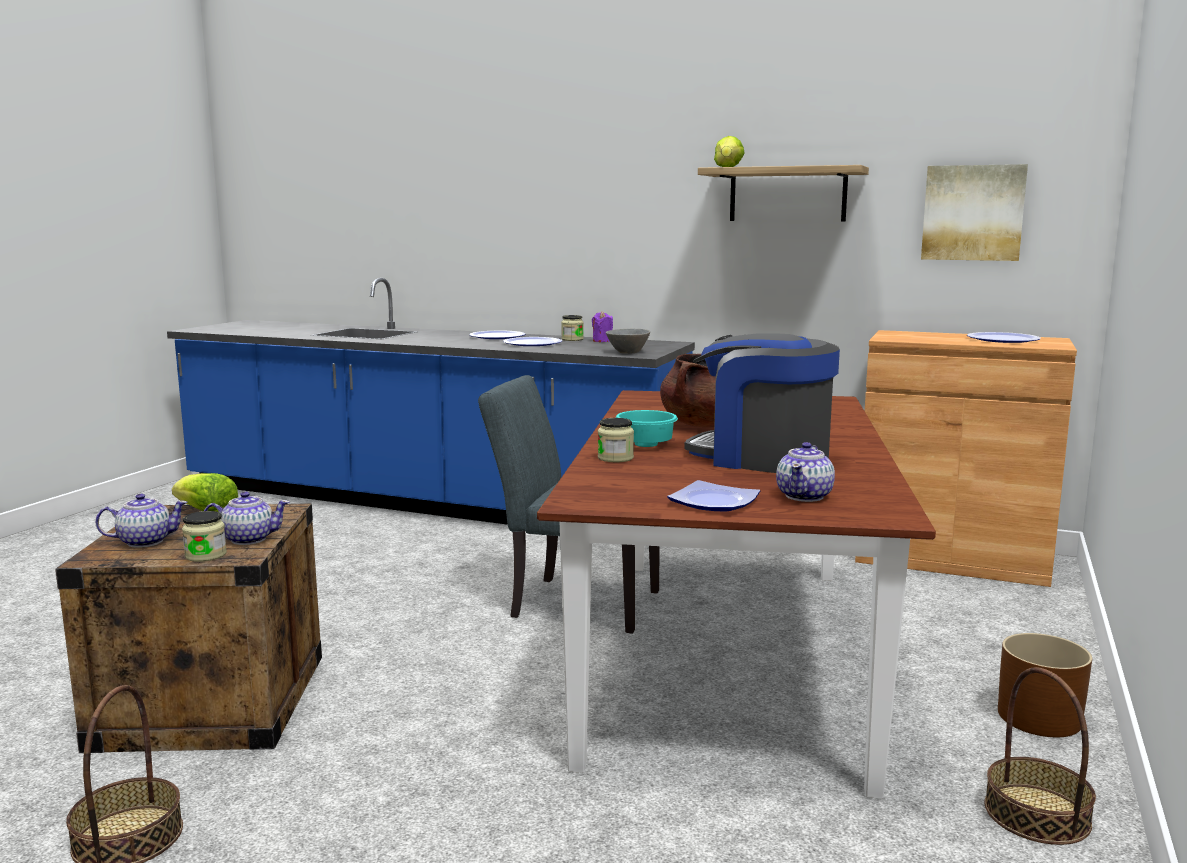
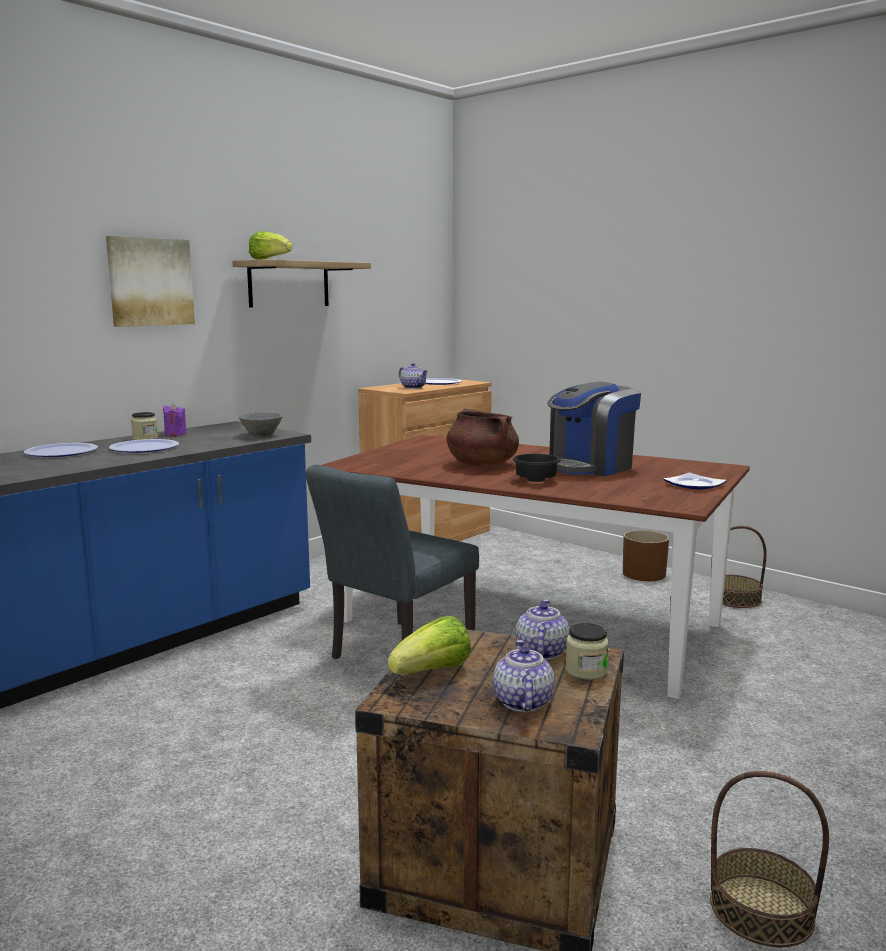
camera: 70 degrees left, 0 degrees up
(615, 458) = (570, 489): jar -> none
(645, 446) = (537, 481): turquoise bowl -> black bowl
(805, 496) = (684, 472): teapot -> teapot (413, 387)
(973, 213) = (394, 298): picture -> picture (150, 282)

